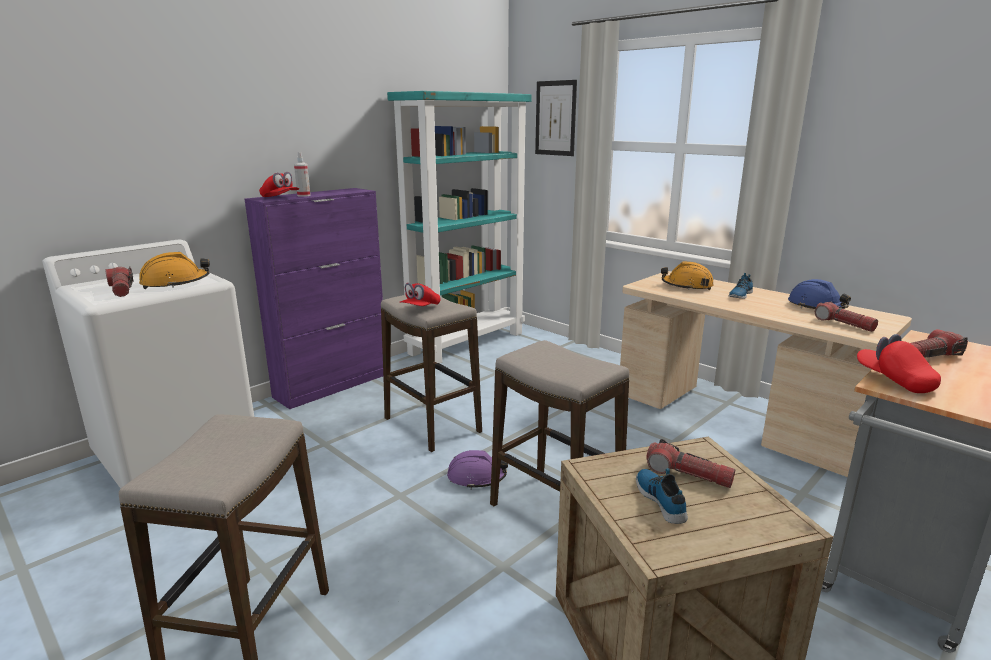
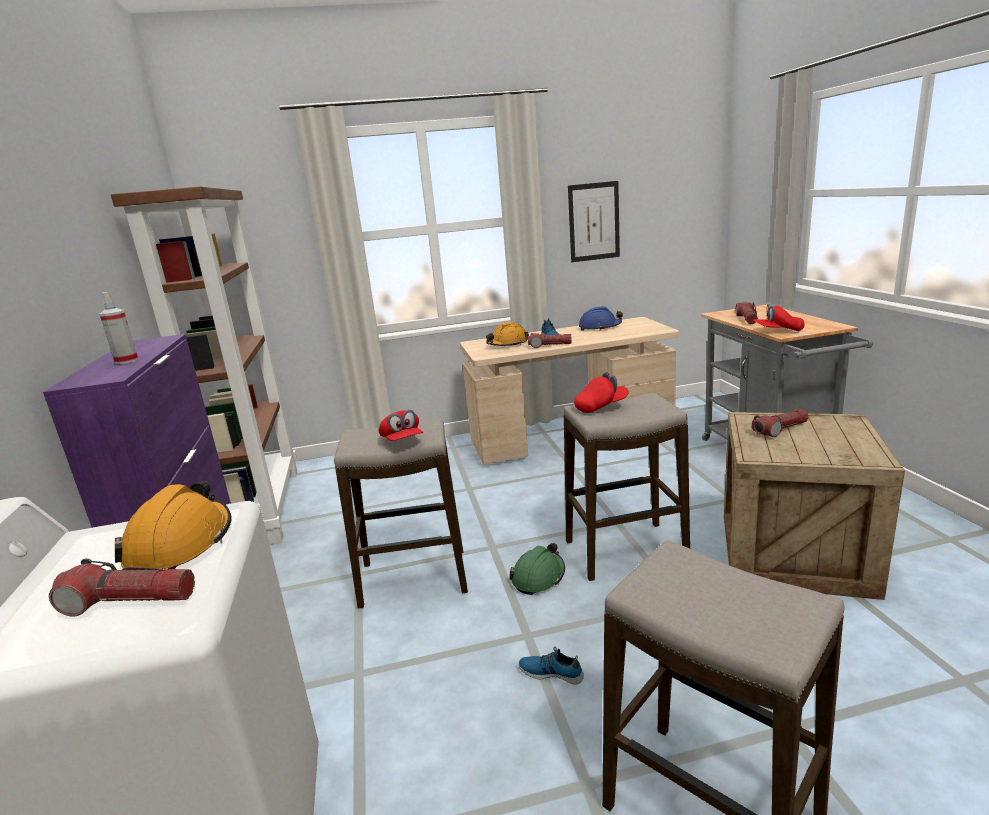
camera: 55 degrees left, 0 degrees up
(280, 198) = (112, 372): red cap -> red cap (601, 406)
(467, 342) = (263, 507): turquoise bookcase -> brown bookcase
(476, 477) = (538, 577): purple hard hat -> green hard hat
(555, 118) = (268, 217): picture -> picture (594, 222)
(661, 499) = (809, 444): shoe -> shoe (551, 672)
(843, 324) = (638, 330): flashlight -> flashlight (549, 346)

